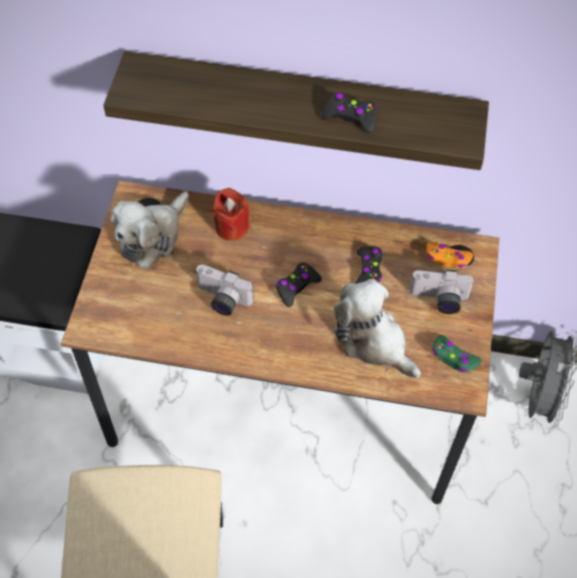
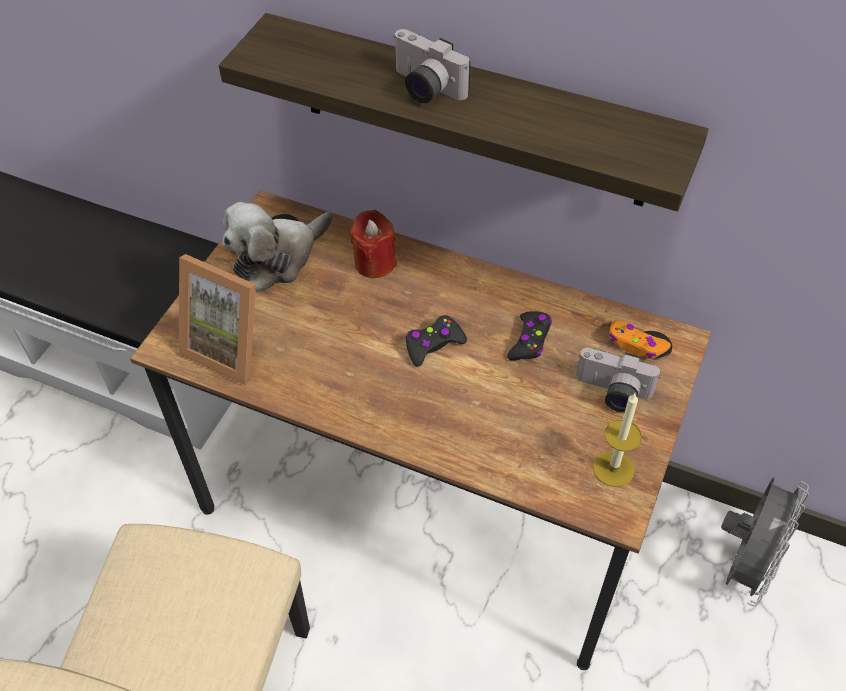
camera: 15 degrees right, 5 degrees down
(139, 318) = (231, 346): none -> picture frame
(221, 300) = (336, 343): camera -> camera (424, 88)
(350, 117) = (518, 120): black game controller -> none
(373, 341) = (512, 427): plush toy -> none
(453, 358) = (613, 468): green game controller -> candle

